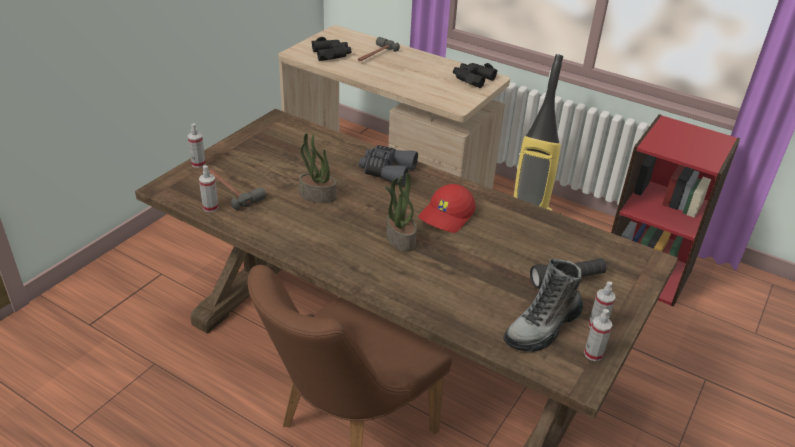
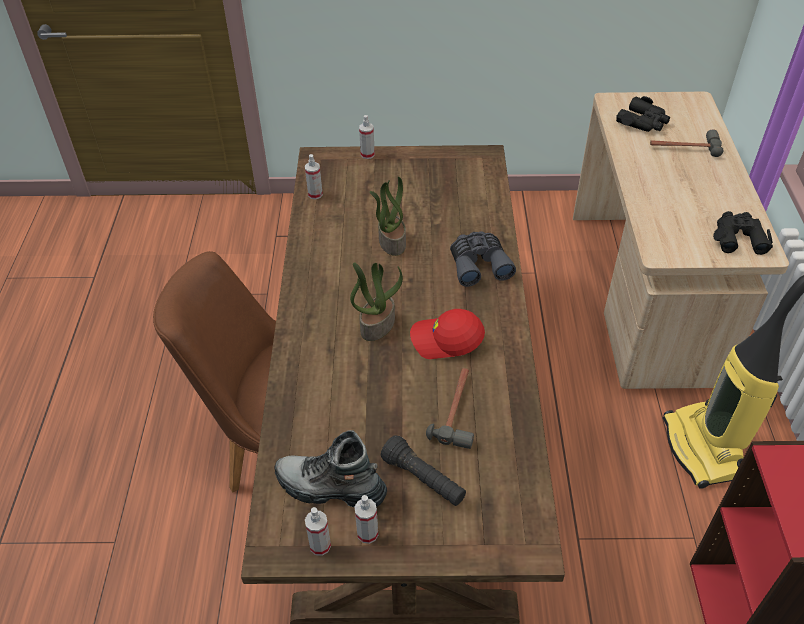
camera: 60 degrees right, 10 degrees up
(232, 190) = (349, 192): hammer -> hammer (457, 410)

